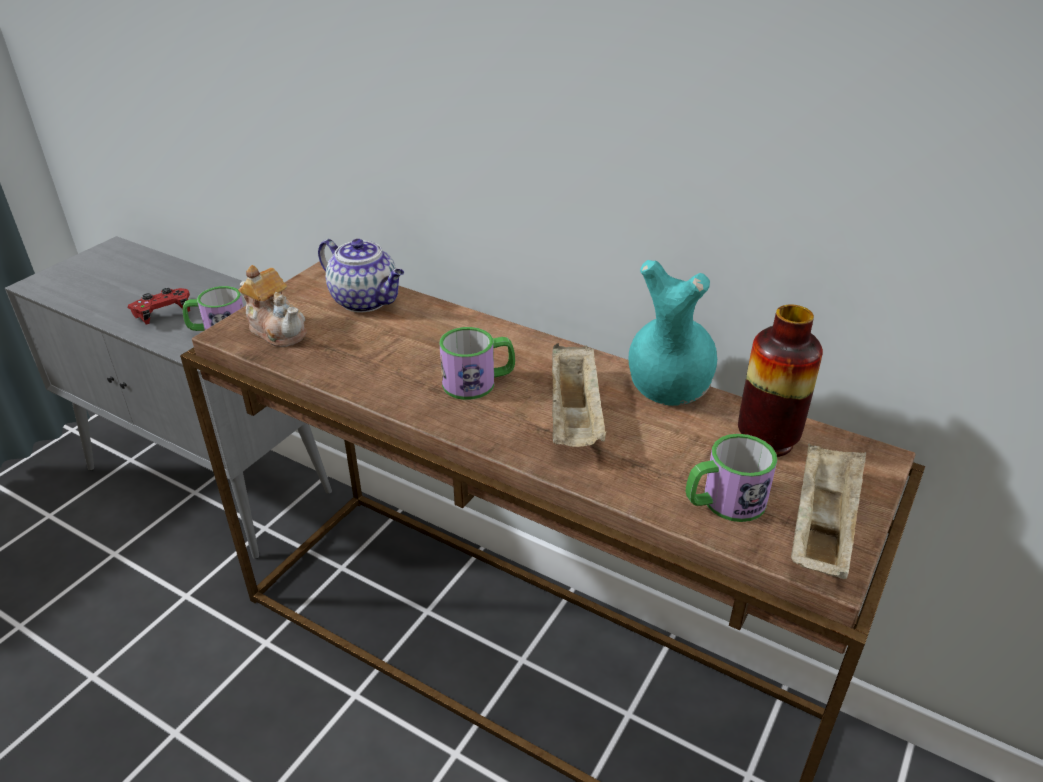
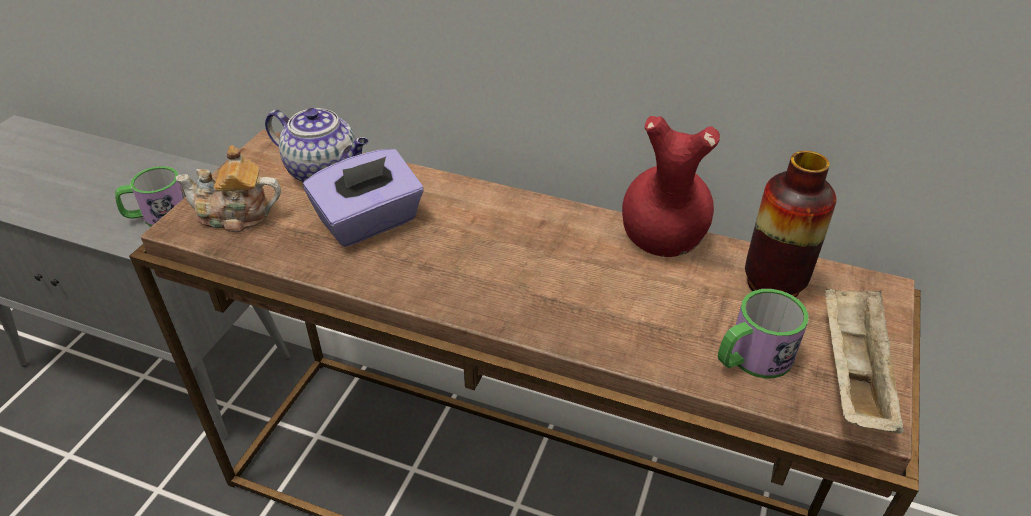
camera: 10 degrees left, 5 degrees up
(163, 314) = (90, 202): red game controller -> none
(277, 330) = (236, 216): teapot -> teapot turned 150 degrees clockwise
(395, 347) = (370, 222): none -> purple tissue box
(478, 382) = (469, 254): mug -> none
(575, 417) = (579, 281): beige tray -> none
(666, 389) = (660, 239): turquoise vase -> red vase

